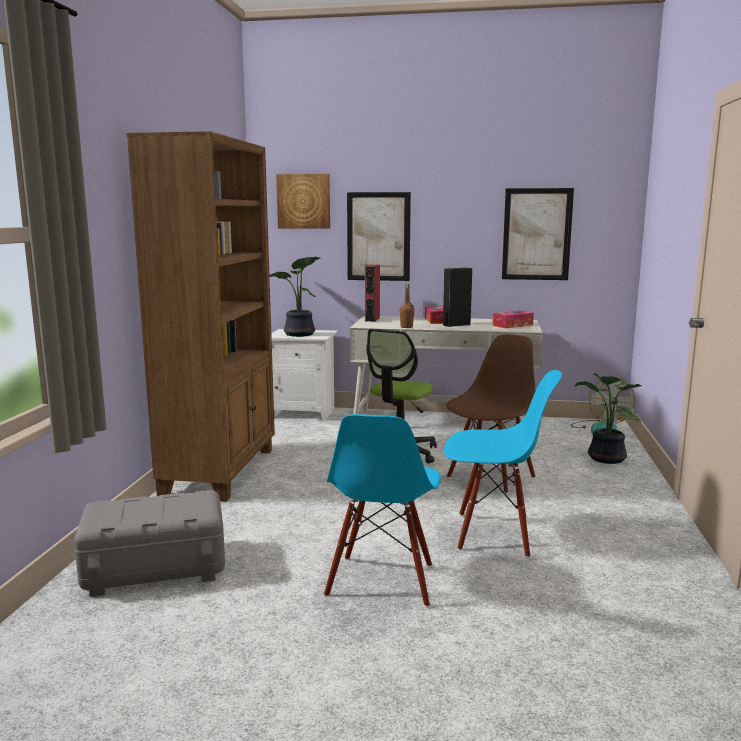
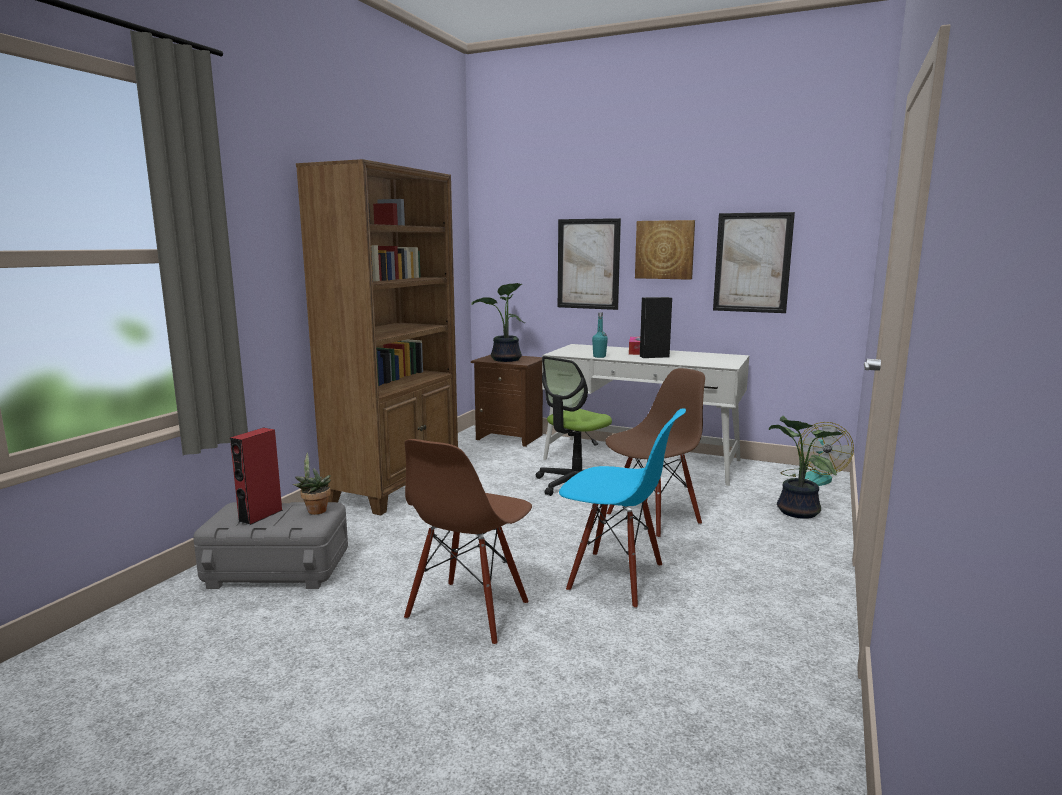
camera: 15 degrees right, 0 degrees up
(194, 500) = (315, 510): none -> potted plant
(304, 201) = (518, 228): picture -> picture (664, 249)
(304, 412) = (510, 437): white nightstand -> brown nightstand
(372, 319) = (575, 347): red speaker -> red speaker (260, 516)
(382, 581) = (468, 612): blue chair -> brown chair
(406, 327) = (599, 356): brown bottle -> turquoise bottle
(512, 325) = (714, 360): tissue box -> none

